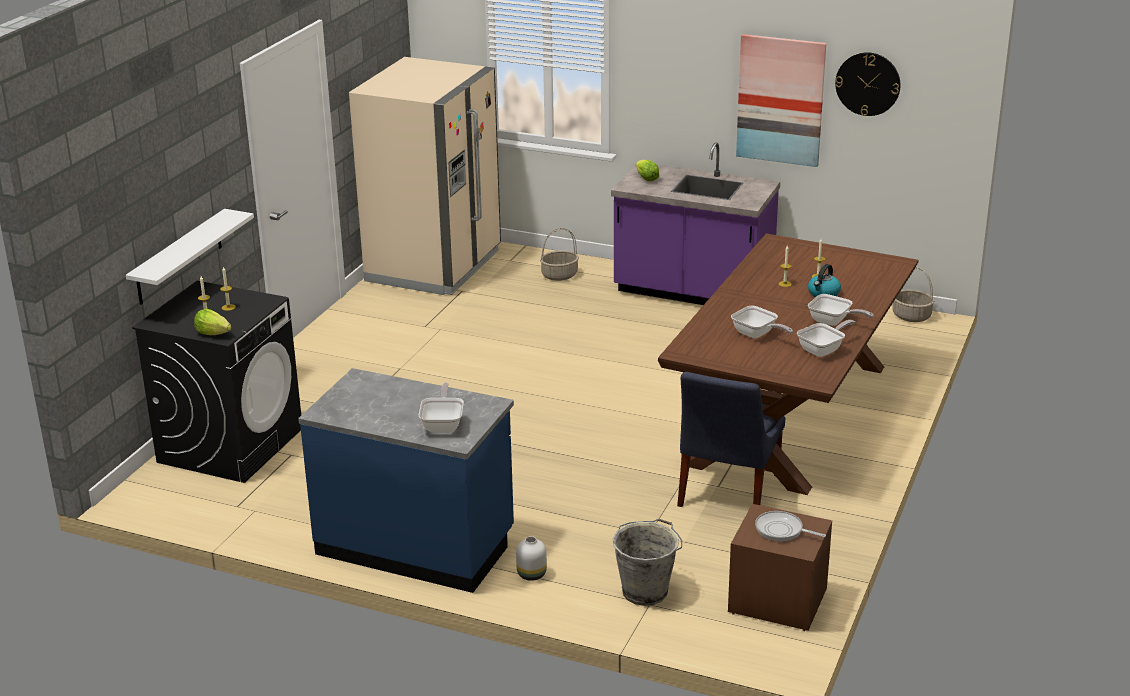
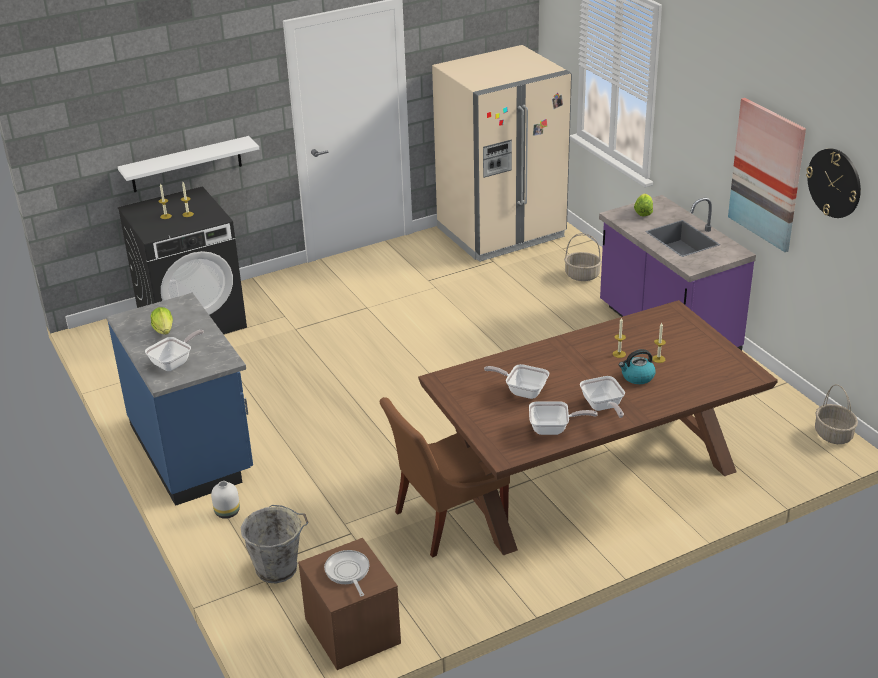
camera: 40 degrees right, 5 degrees up
(213, 333) = (150, 230): lettuce -> lettuce (164, 330)
(727, 493) = (446, 520): blue chair -> brown chair
(757, 335) = (522, 391): frying pan -> frying pan turned 120 degrees clockwise

